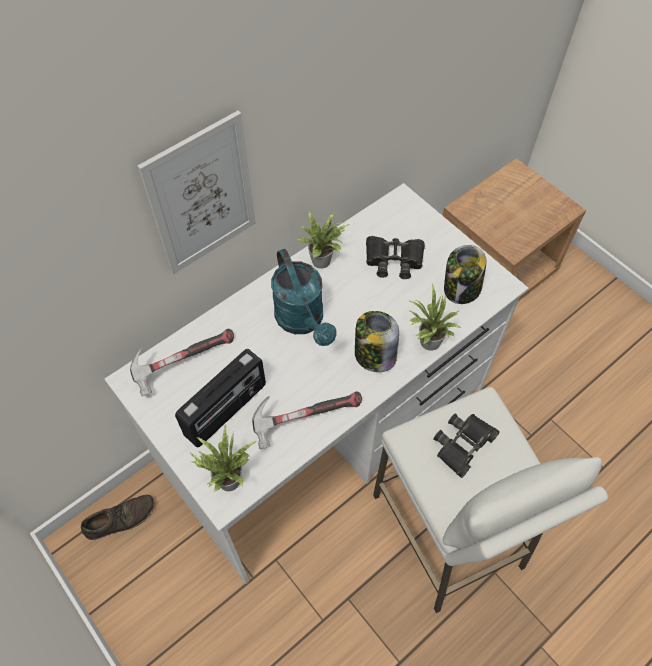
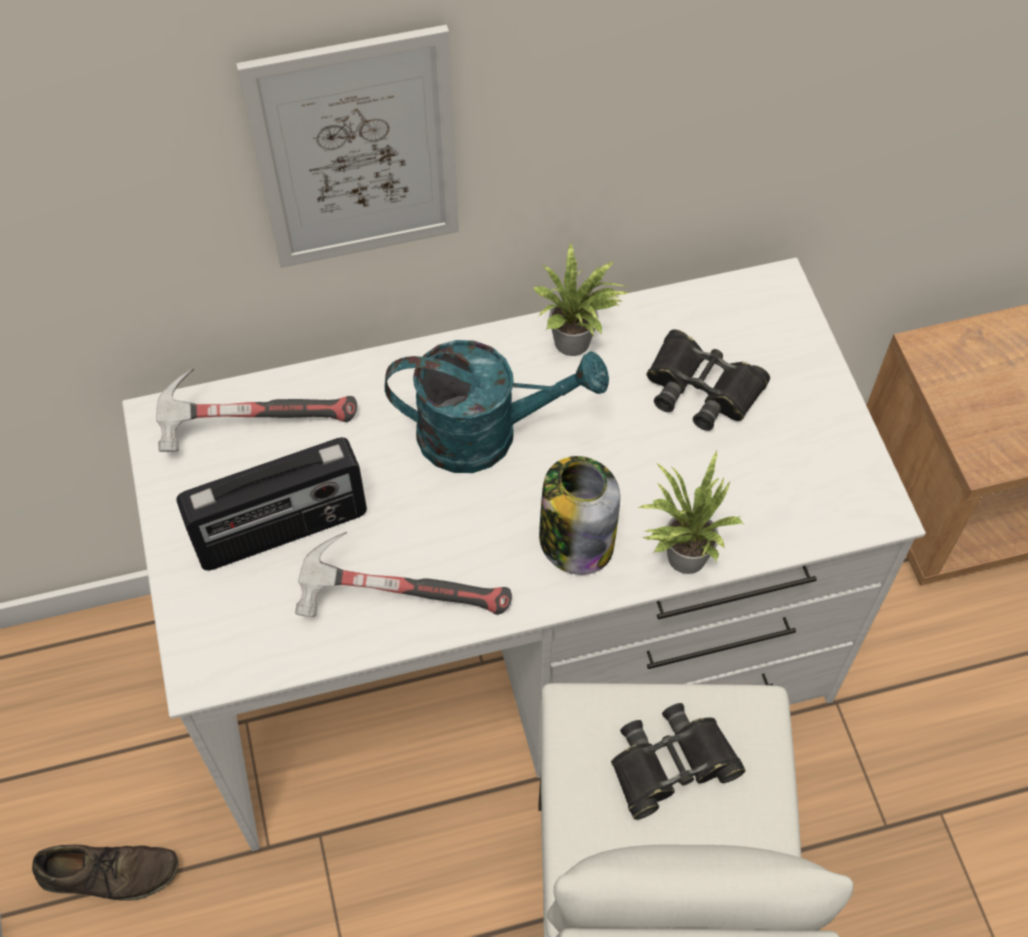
camera: 25 degrees right, 0 degrees up
(120, 519) = (109, 654): brown shoe -> brown shoe (109, 873)
(227, 477) = (227, 639): potted plant -> none
(303, 321) = (486, 433): turquoise watering can -> turquoise watering can turned 90 degrees counterclockwise
(461, 289) = (796, 487): jar -> none

